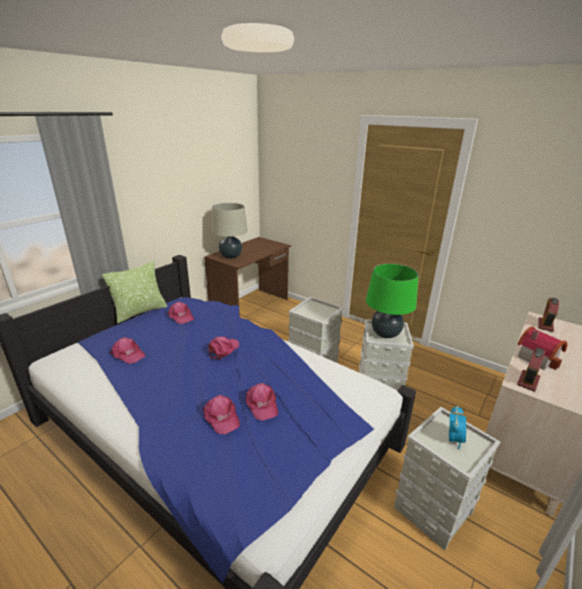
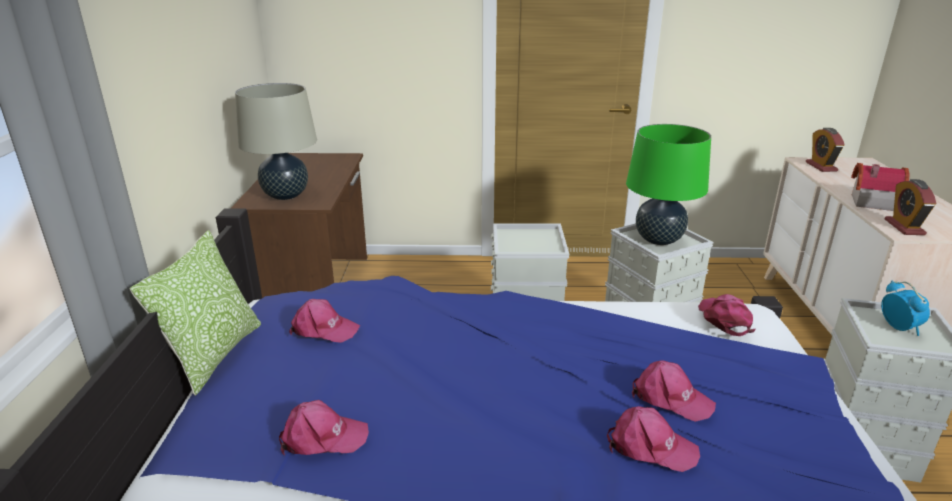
camera: 35 degrees left, 0 degrees up
(223, 350) = (490, 349): pink cap -> pink cap (724, 319)

